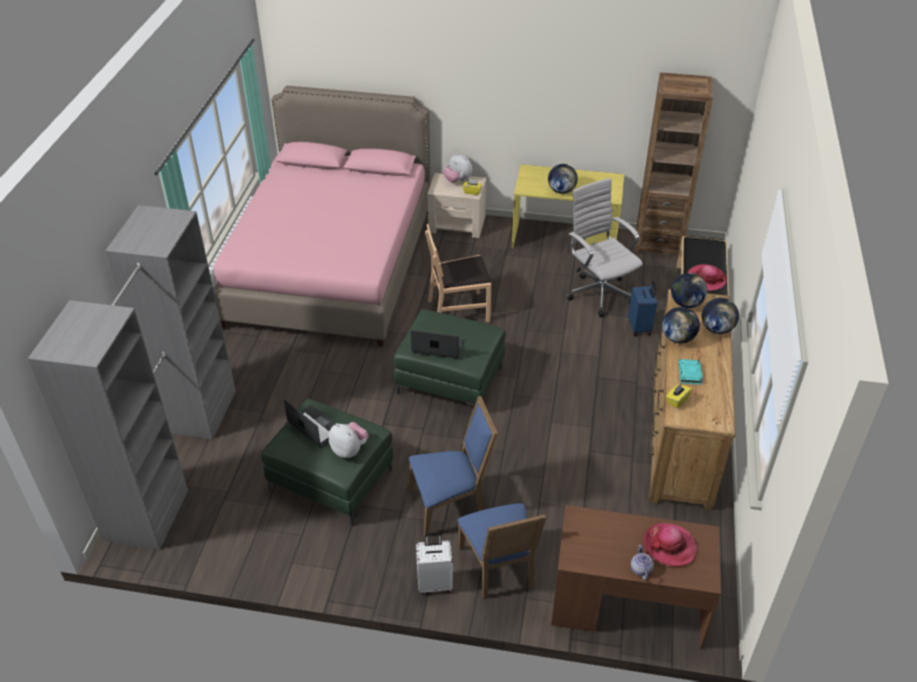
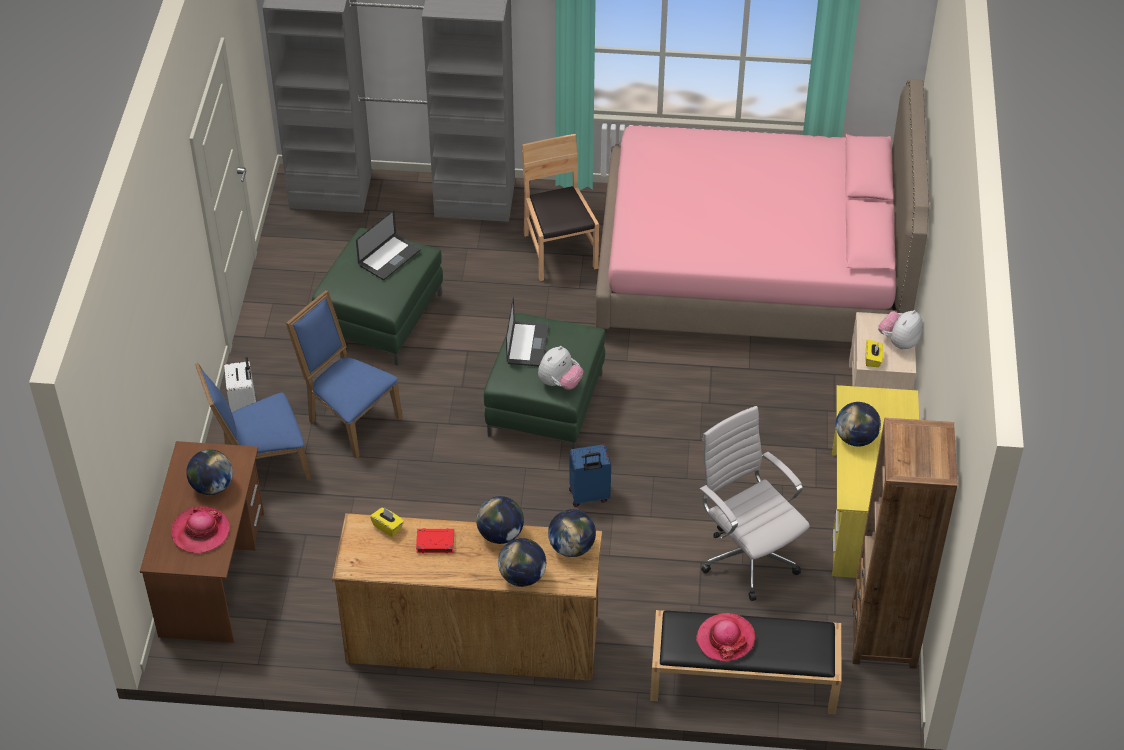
camera: 85 degrees right, 5 degrees up
(349, 450) = (358, 288): plush toy -> plush toy (559, 383)
(450, 504) = (349, 419): blue chair -> blue chair turned 150 degrees clockwise
(458, 310) = (682, 404): brown chair -> brown chair (559, 252)
(598, 293) = (747, 556): white office chair -> white office chair turned 90 degrees counterclockwise
(615, 538) = (212, 486): none -> globe
(640, 327) = (676, 603): blue suitcase -> blue suitcase (589, 496)
(640, 569) = (172, 506): teapot -> none
(690, 374) = (434, 542): turquoise book -> red book

